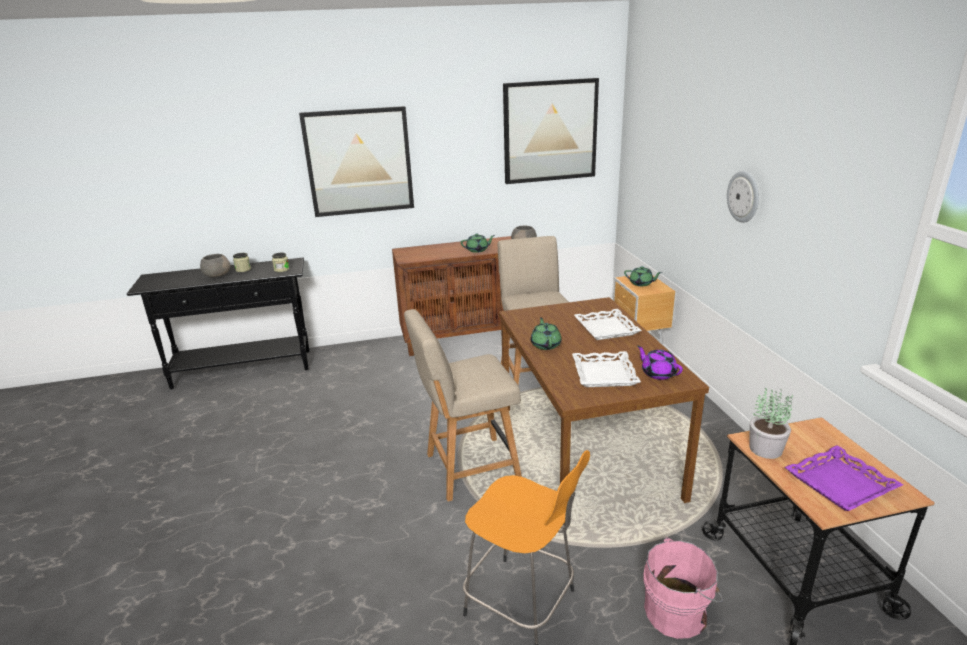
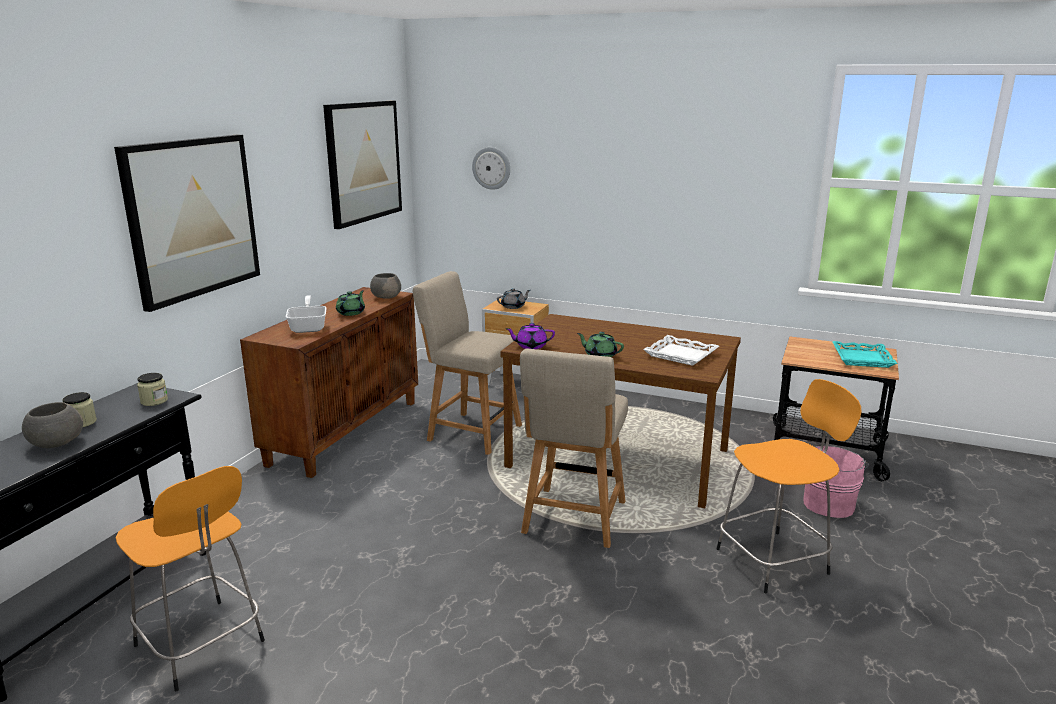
camera: 55 degrees left, 5 degrees down
(233, 411) = (201, 645): none -> orange stool
(435, 252) = (309, 327): none -> frying pan
(606, 328) = (607, 331): white tray -> none
(641, 283) = (513, 306): green teapot -> grey teapot
(658, 373) = (703, 342): purple teapot -> purple teapot (530, 346)
(744, 196) = (634, 194): wall clock -> wall clock (491, 168)
(766, 449) = (809, 360): potted plant -> none
(840, 484) = (863, 359): purple tray -> turquoise tray

